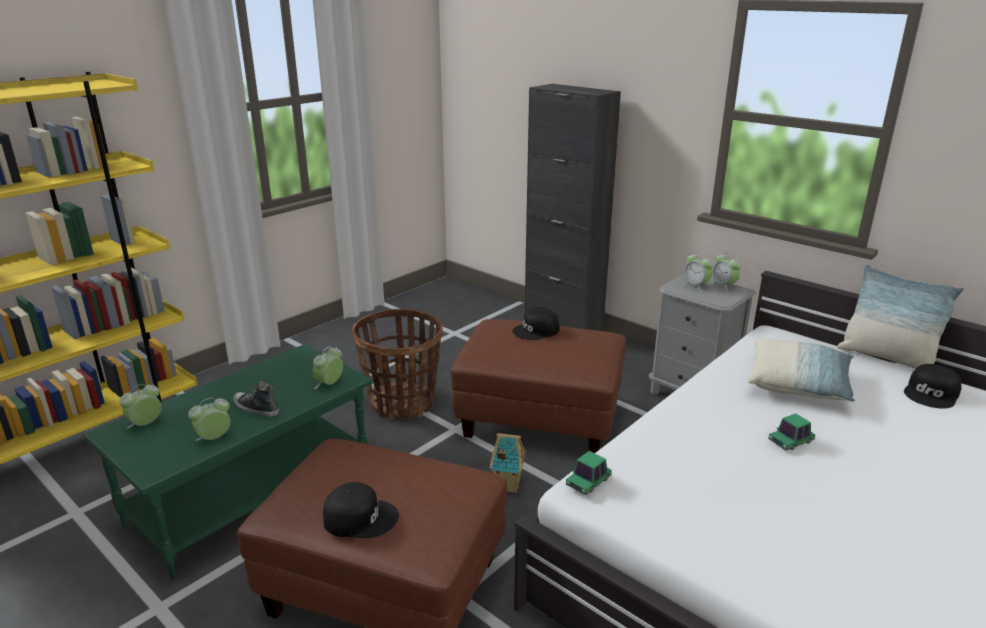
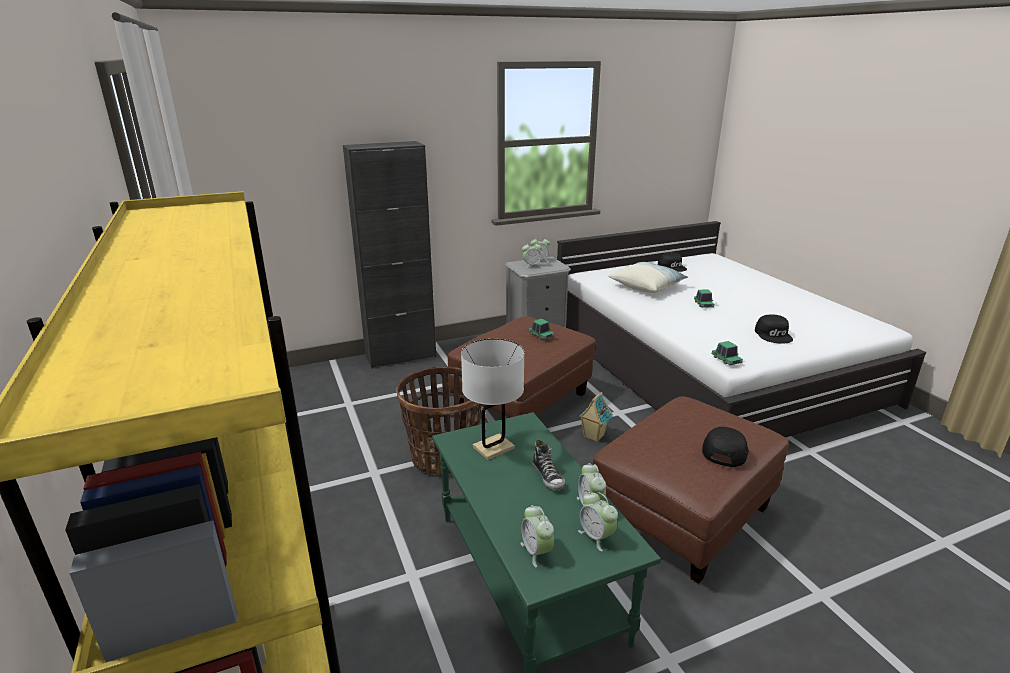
camera: 65 degrees left, 0 degrees up
(256, 409) = (548, 477): shoe -> shoe turned 75 degrees counterclockwise
(295, 373) = (493, 447): none -> white table lamp
(329, 384) = (529, 432): alarm clock -> alarm clock (596, 537)
(536, 331) = (502, 336): black cap -> black cap (773, 334)
(562, 350) = (541, 335): none -> toy car
(886, 358) = (631, 263): pillow -> none

